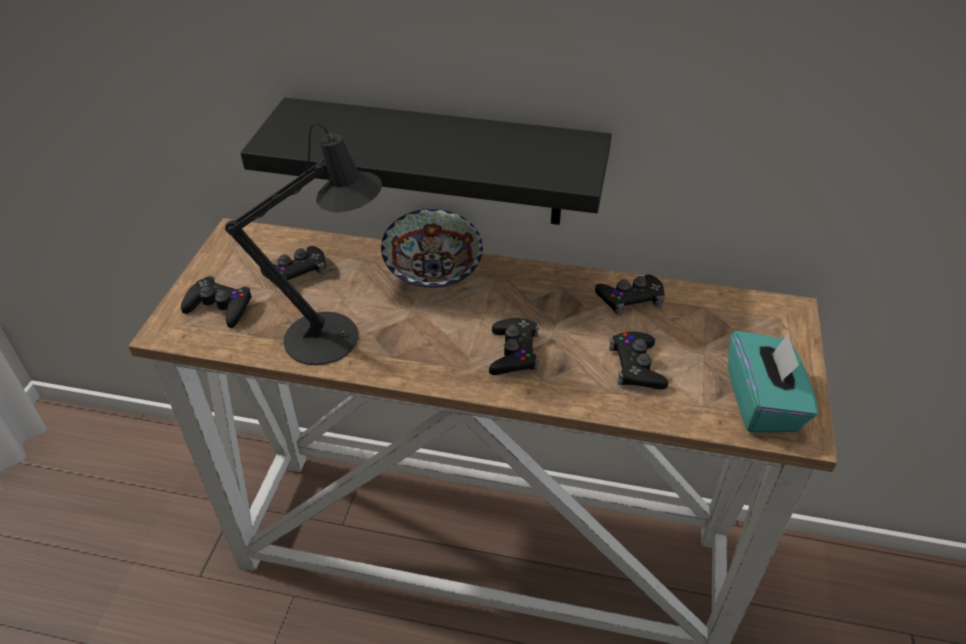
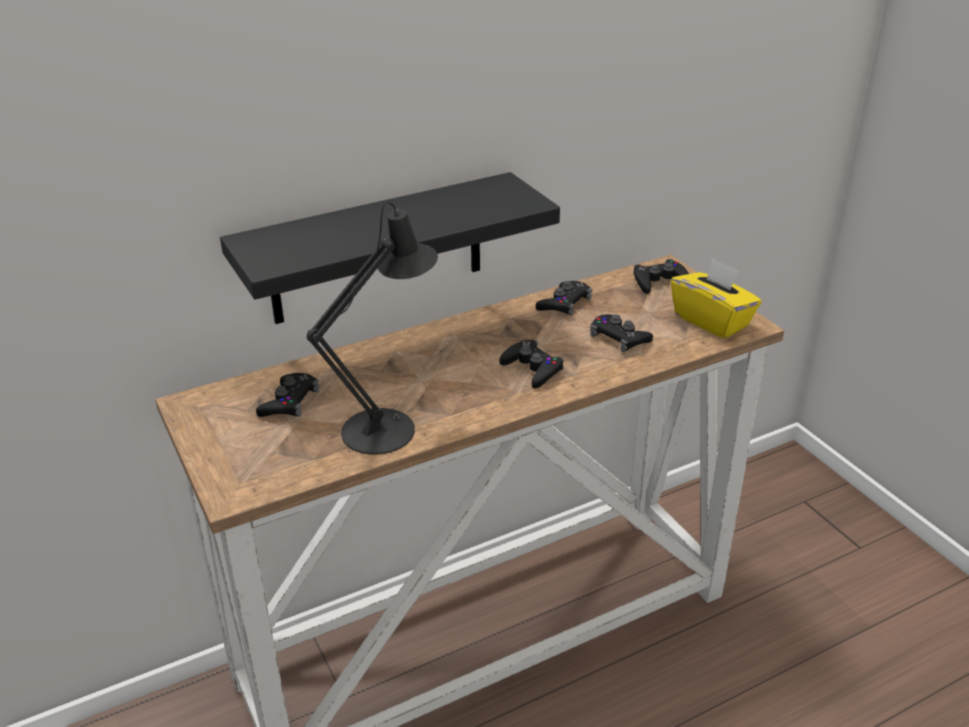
camera: 40 degrees left, 10 degrees down
(220, 307) = (257, 455): black game controller -> black game controller (659, 282)
(432, 272) = (403, 351): bowl -> none
(762, 402) = (712, 321): turquoise tissue box -> yellow tissue box

